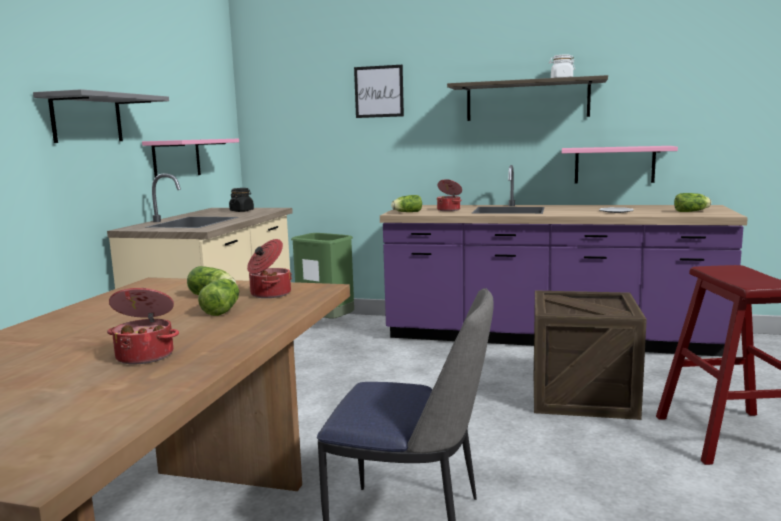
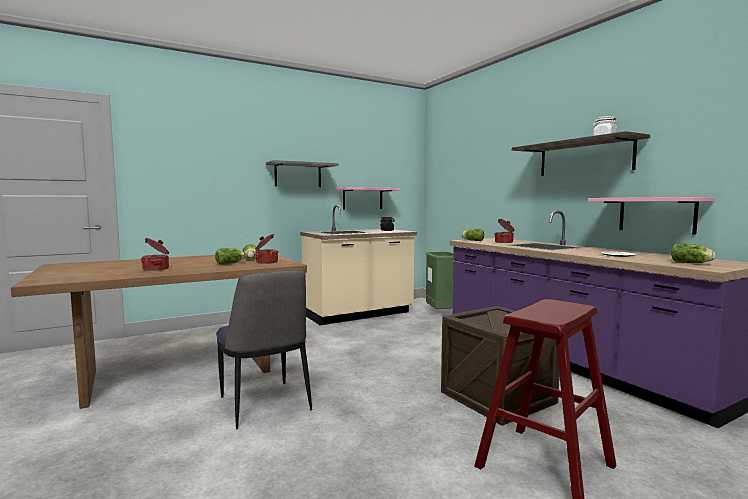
camera: 45 degrees right, 5 degrees down
(379, 91) = (490, 156): picture -> none

